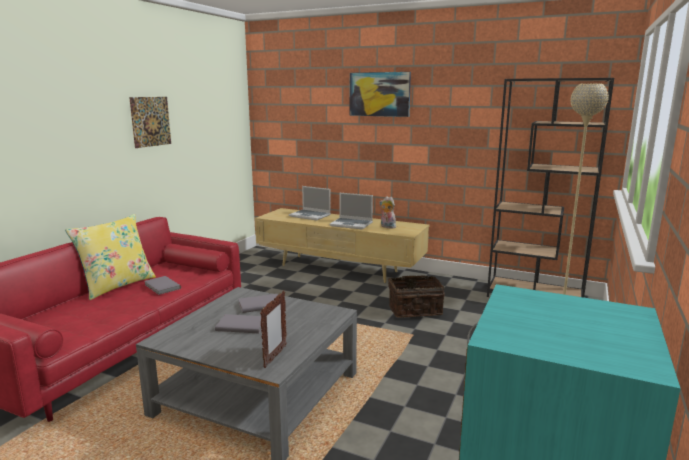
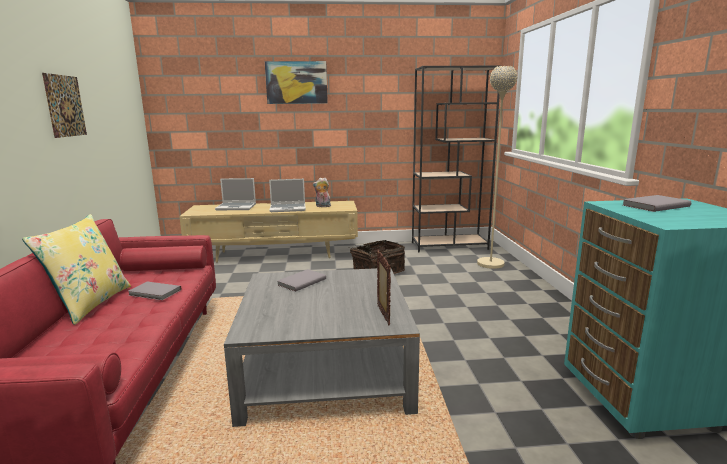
camera: 30 degrees left, 0 degrees up
(241, 325) = (311, 301): grey book -> grey book (653, 205)

